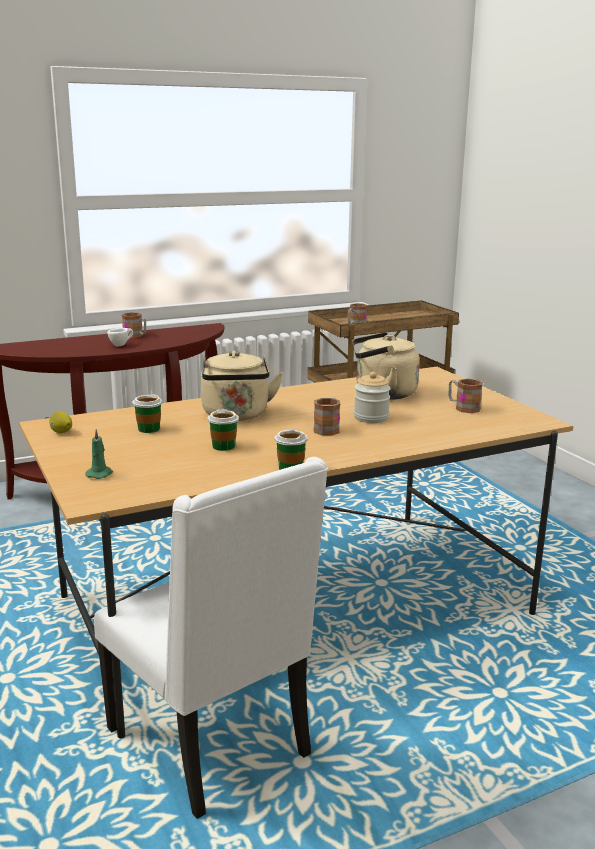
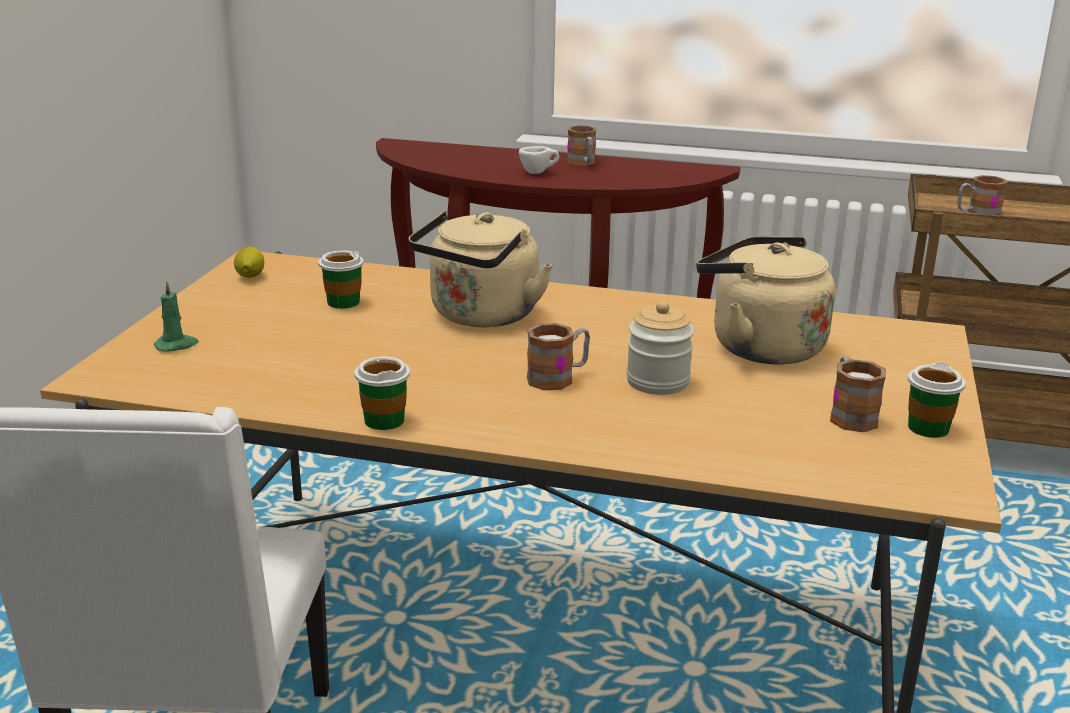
camera: 40 degrees right, 5 degrees up
(223, 446) = (373, 357): cup -> cup (928, 428)

